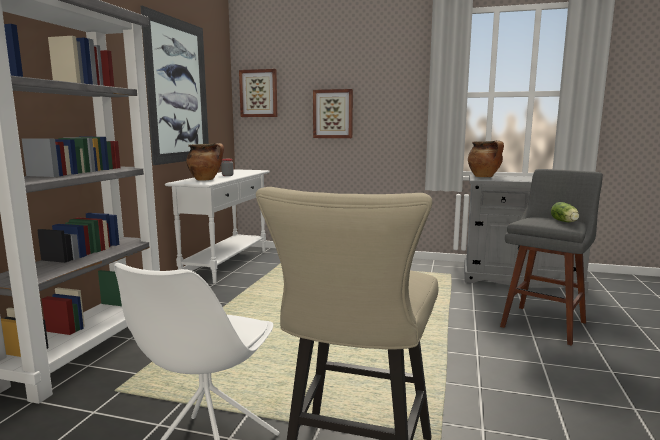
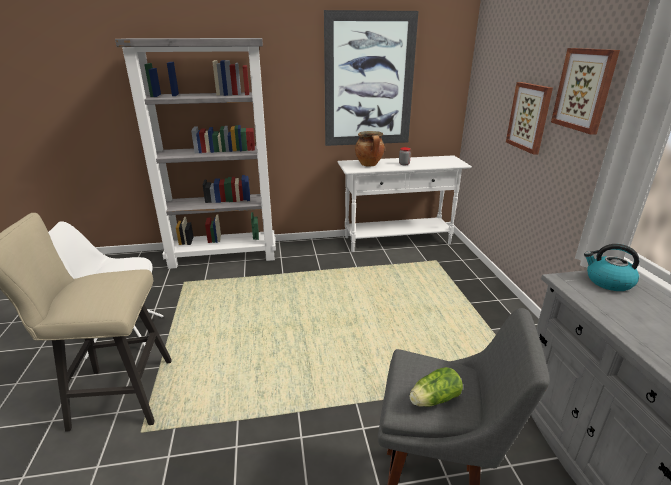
camera: 65 degrees right, 15 degrees up
(259, 93) = (484, 78): picture -> picture (584, 89)
(484, 176) = (608, 282): cooking pot -> kettle

